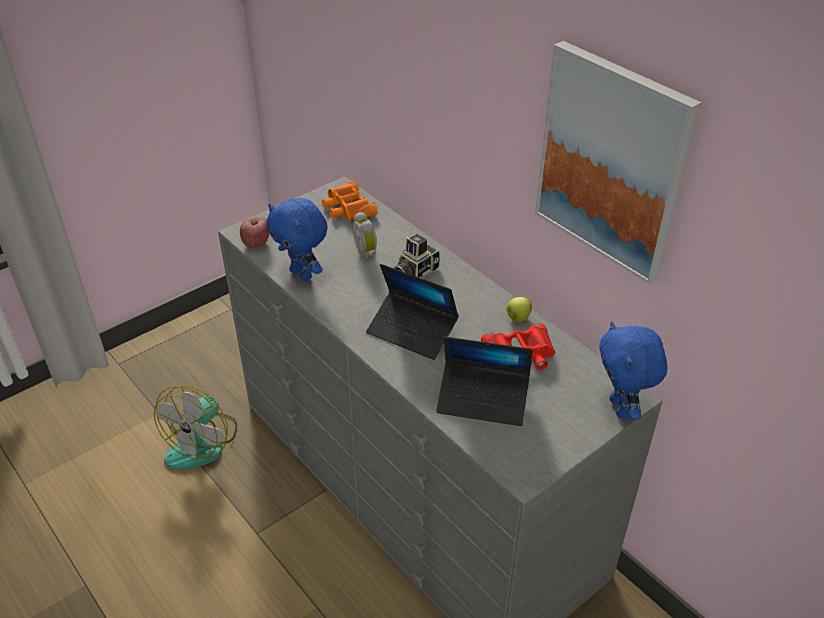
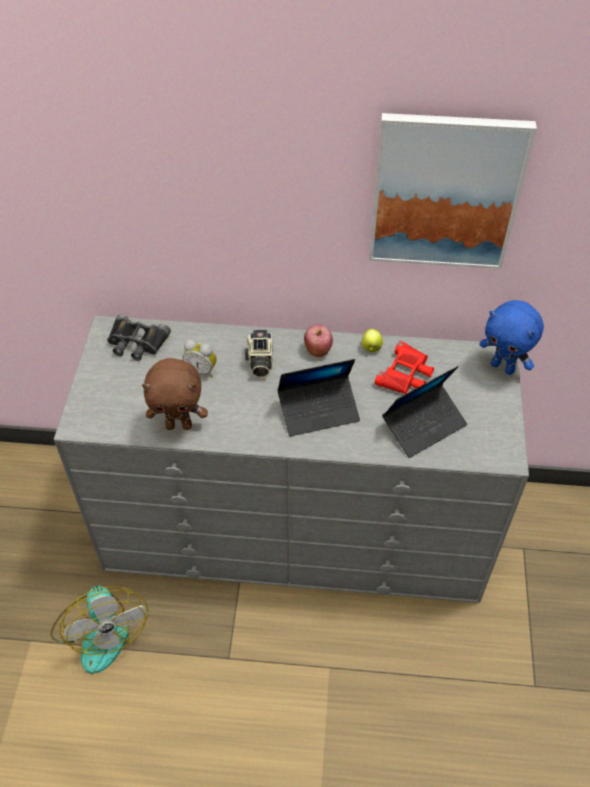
camera: 45 degrees left, 10 degrees up
(256, 243) = (104, 426): apple -> apple (318, 350)
(302, 274) = (179, 425): blue plush toy -> brown plush toy
(347, 208) = (136, 342): orange binoculars -> black binoculars

